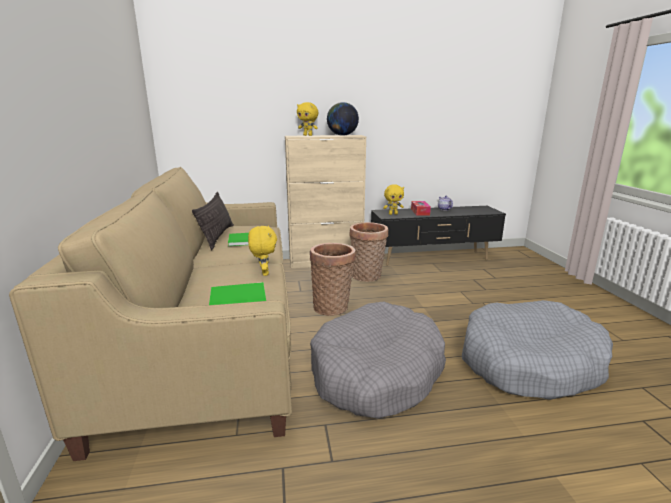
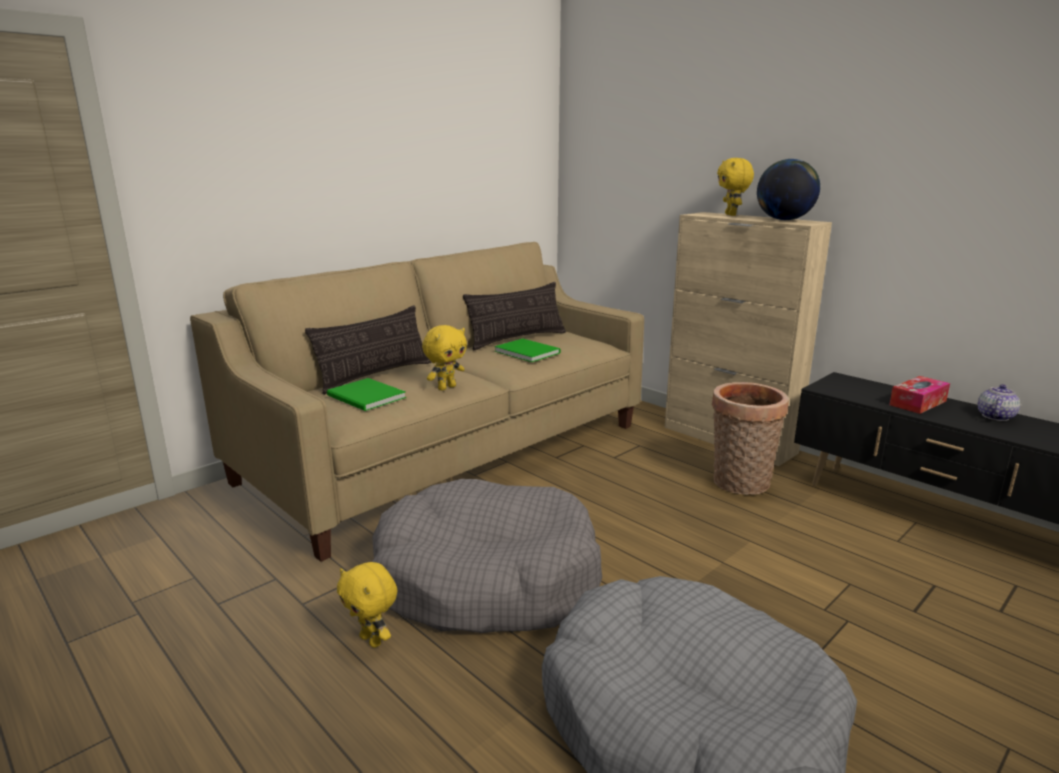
camera: 55 degrees right, 0 degrees up
(194, 287) = (375, 376): none -> pillow
(332, 306) = (606, 492): basket -> none
(393, 214) = (849, 389): yellow plush toy -> yellow plush toy (372, 640)

